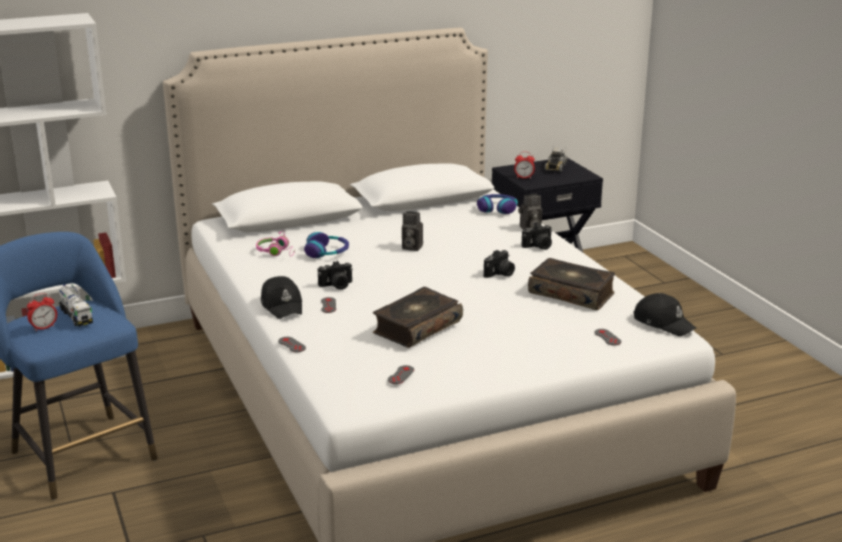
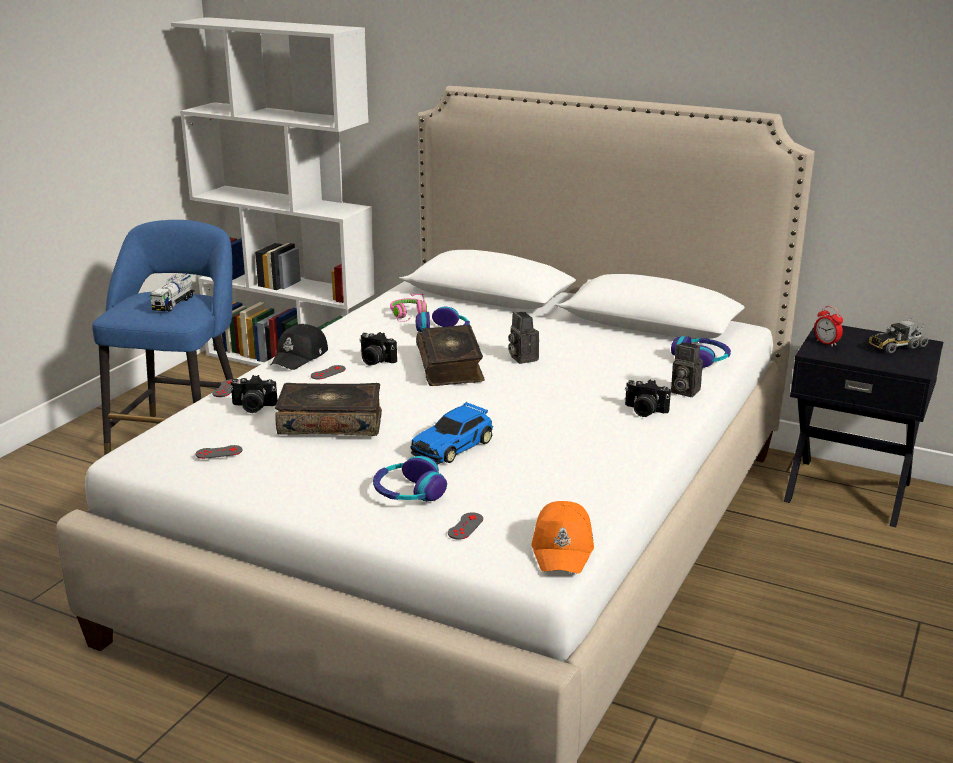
camera: 50 degrees right, 0 degrees up
(44, 328) = (140, 303): alarm clock -> none
(500, 274) = (533, 417): camera -> camera (253, 407)
(503, 307) = (454, 446): none -> toy car
(544, 338) = (408, 492): none -> headphones
(571, 293) = (551, 468): book -> book (451, 366)
(663, 323) = (563, 548): black cap -> orange cap

